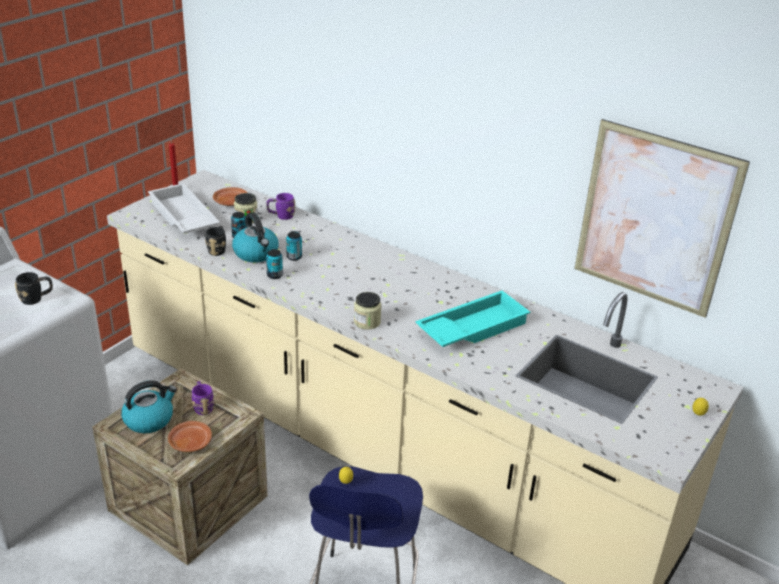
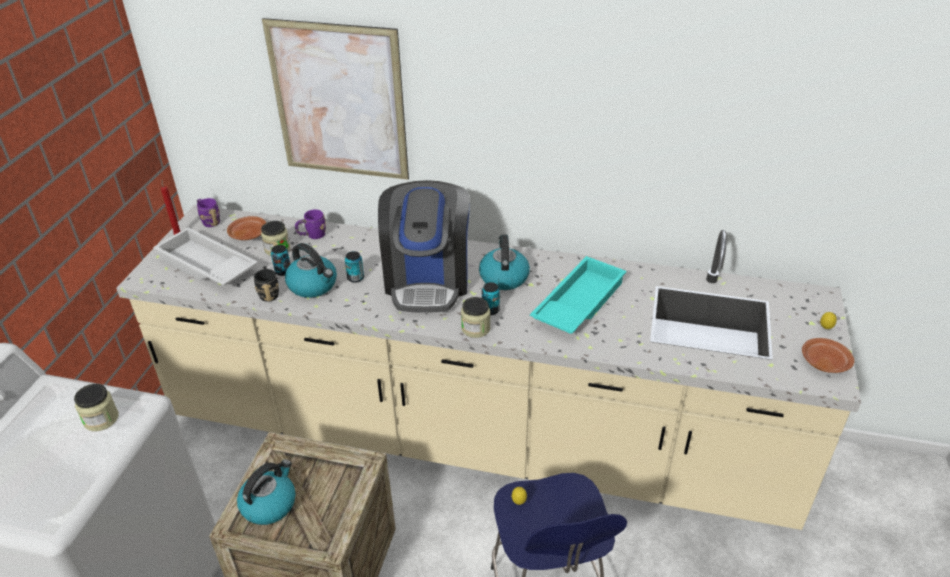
camera: 20 degrees left, 5 degrees up
(36, 299) = (101, 419): black mug -> jar
(190, 442) = (329, 514): brown plate -> brown plate (824, 362)
(202, 406) = (318, 468): purple mug -> purple mug (209, 221)
(274, 275) = (349, 305): can -> can (490, 310)
(353, 274) = (427, 280): none -> coffee machine
(420, 290) = (503, 277): none -> kettle
(655, 219) = (741, 151): picture -> picture (339, 102)

